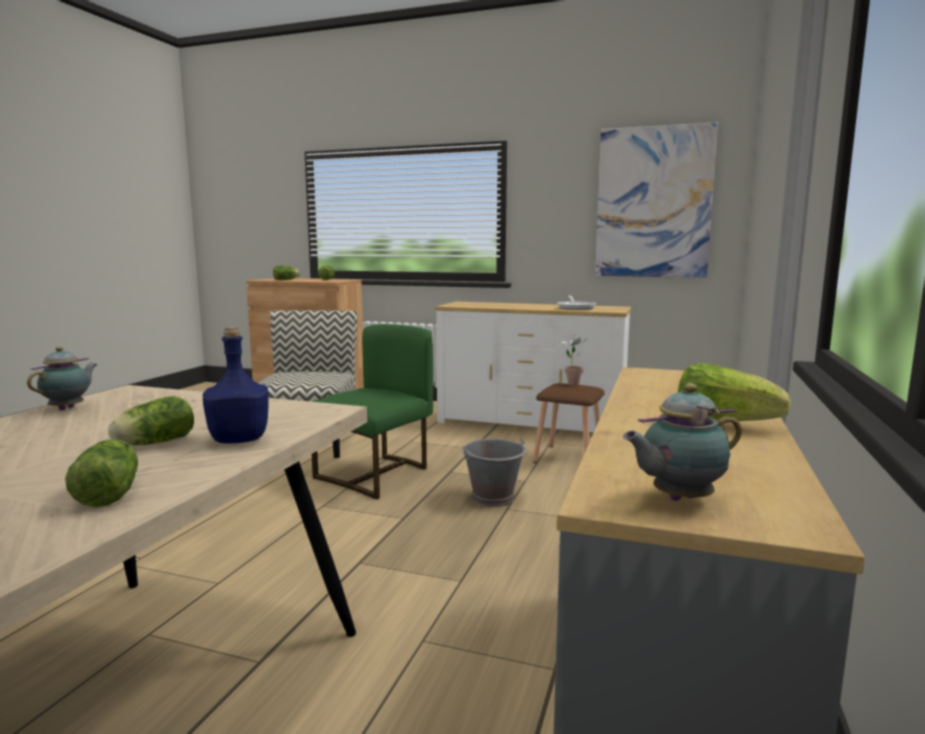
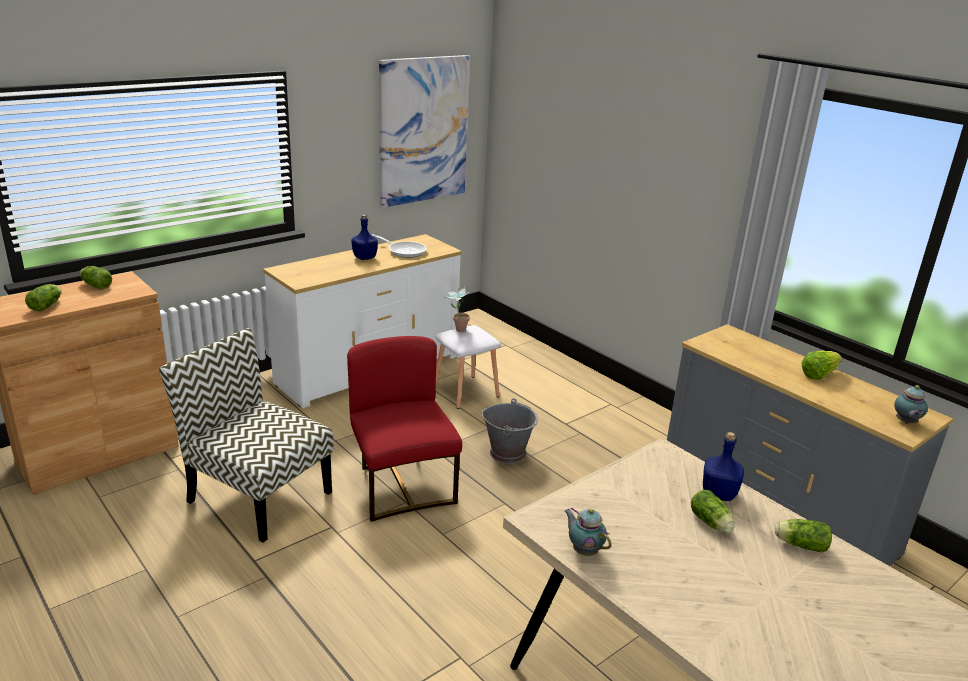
camera: 60 degrees left, 15 degrees up
(376, 475) = (402, 486): green chair -> red chair
(534, 306) = (365, 257): none -> blue bottle
(568, 457) = (464, 391): brown stool -> white stool

